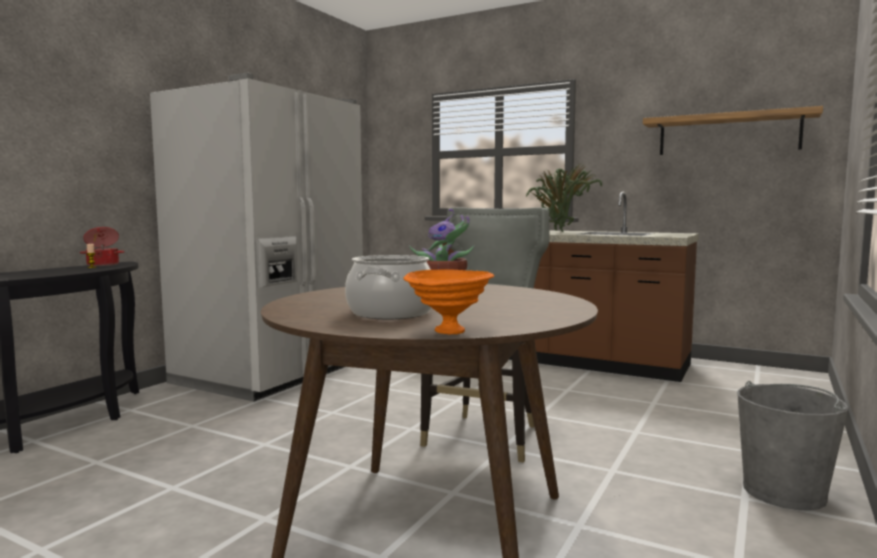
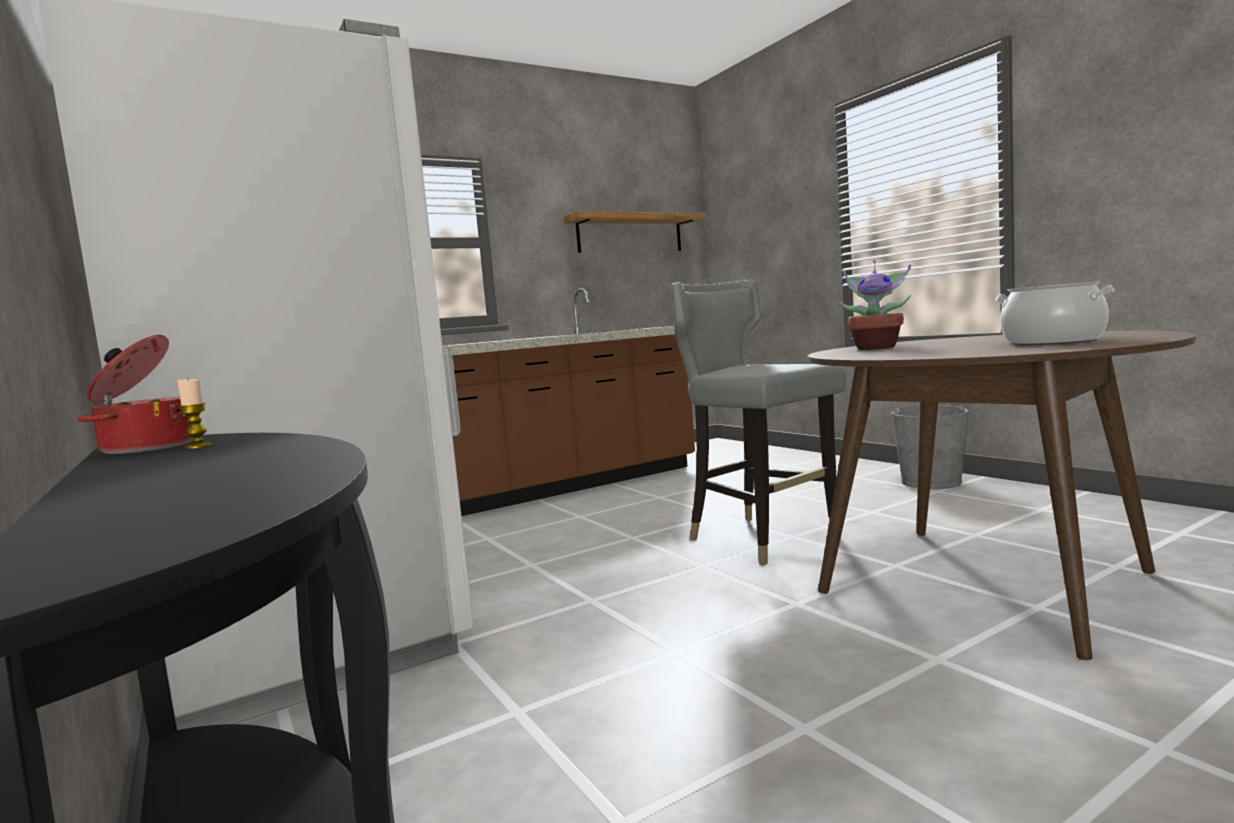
camera: 60 degrees left, 0 degrees up
(449, 332) = (1156, 333): orange bowl -> none
(559, 232) = (538, 337): potted plant -> none

